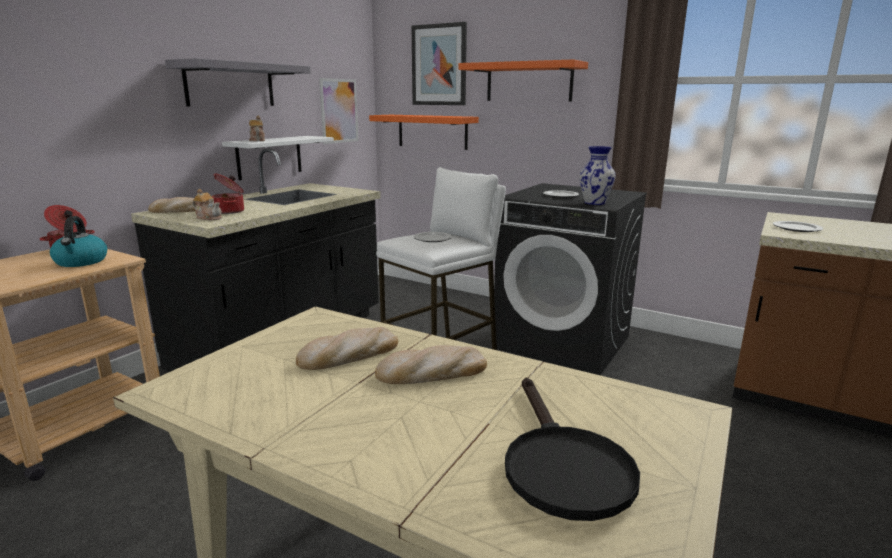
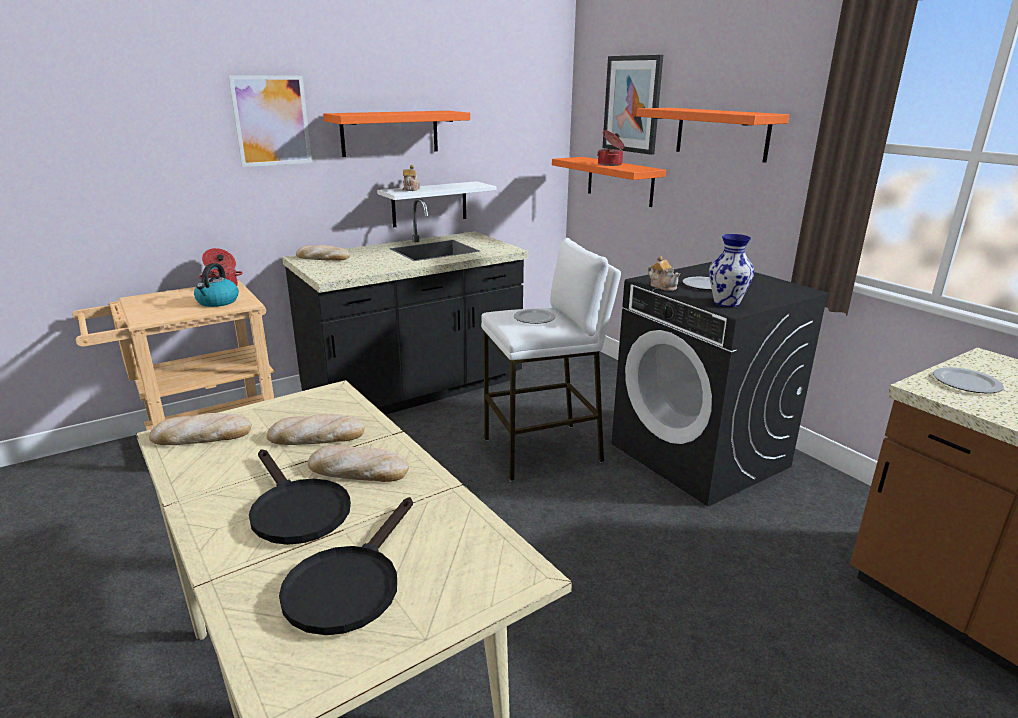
camera: 25 degrees right, 5 degrees up
(209, 218) = (332, 270): teapot -> teapot (663, 286)
(210, 381) = (201, 435): none -> bread
(230, 85) = (390, 133): grey shelf -> orange shelf
(230, 211) = (359, 264): cooking pot -> cooking pot (610, 164)
(339, 111) = (519, 153): picture -> picture (271, 121)
(415, 419) = (295, 509): none -> black frying pan

